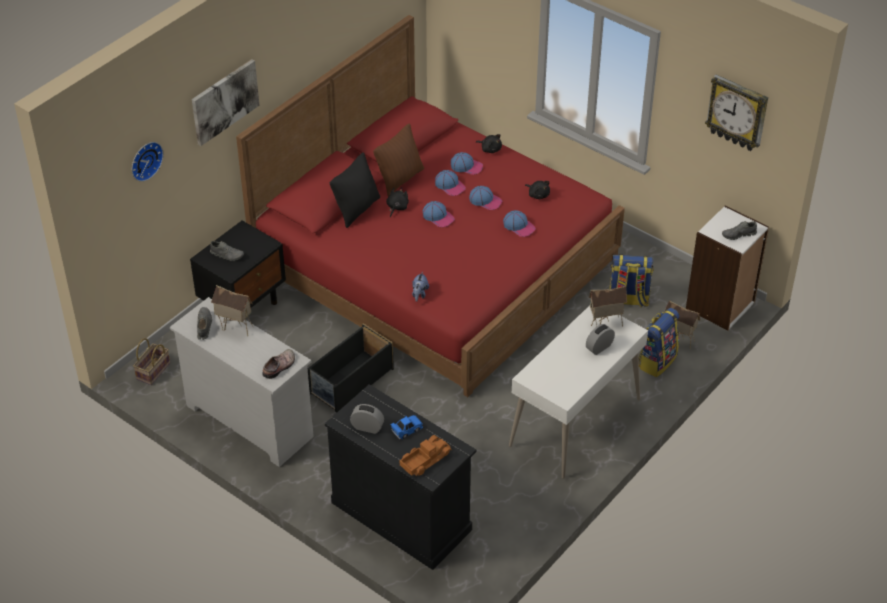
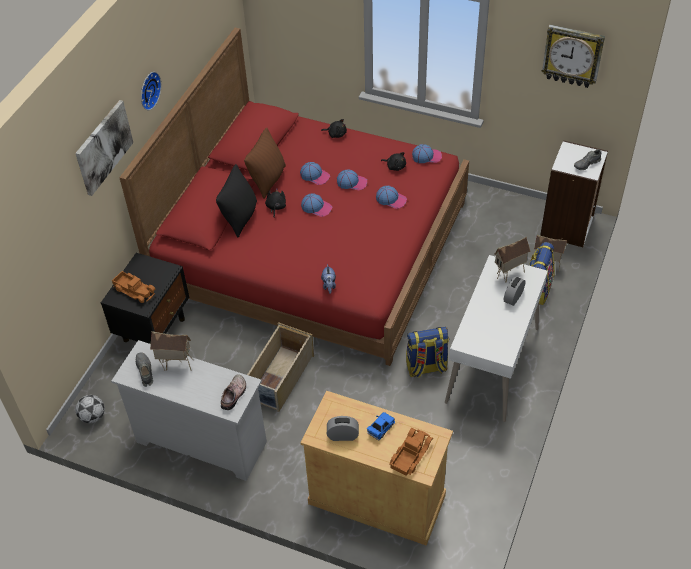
camera: 15 degrees left, 5 degrees up
(145, 160) = (45, 224): wall clock -> wall clock (148, 90)
(153, 372) = (93, 416): basket -> football
(227, 255) = (135, 290): grey shoe -> toy truck
(351, 381) = (280, 378): black storage box -> beige storage box
(401, 516) = (377, 499): black cabinet -> beige cabinet
(466, 166) = (322, 154): cap -> cap (426, 156)
(628, 300) = (489, 240): backpack -> backpack (426, 367)

